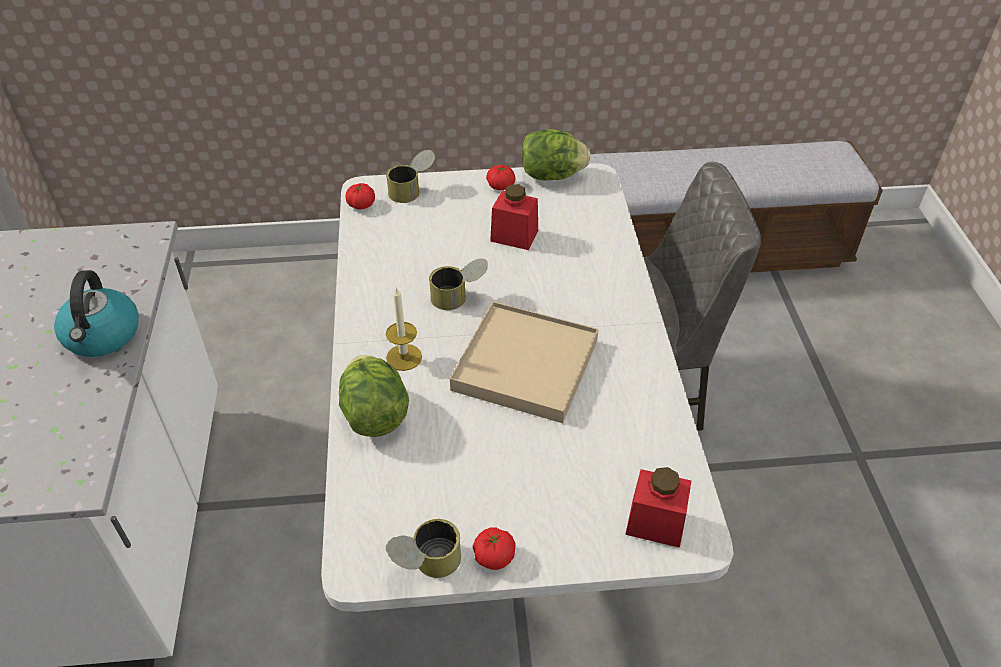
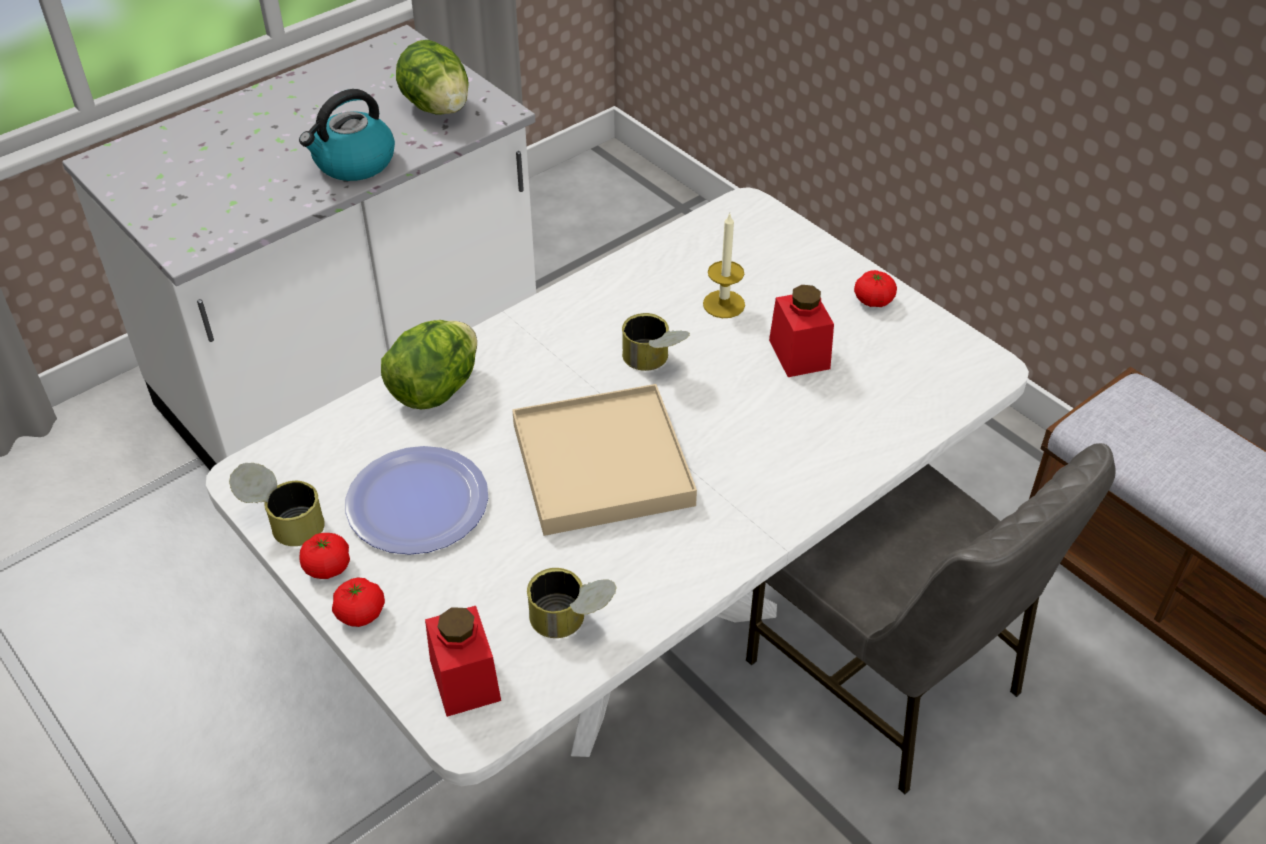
camera: 55 degrees right, 0 degrees up
(361, 205) = (719, 218): tomato -> tomato (360, 613)
(404, 357) = (529, 368): candle -> candle (724, 304)
(412, 190) = (785, 240): can -> can (572, 622)
(475, 475) = (417, 502): none -> plate
(552, 175) = (944, 331): lettuce -> lettuce (437, 107)

